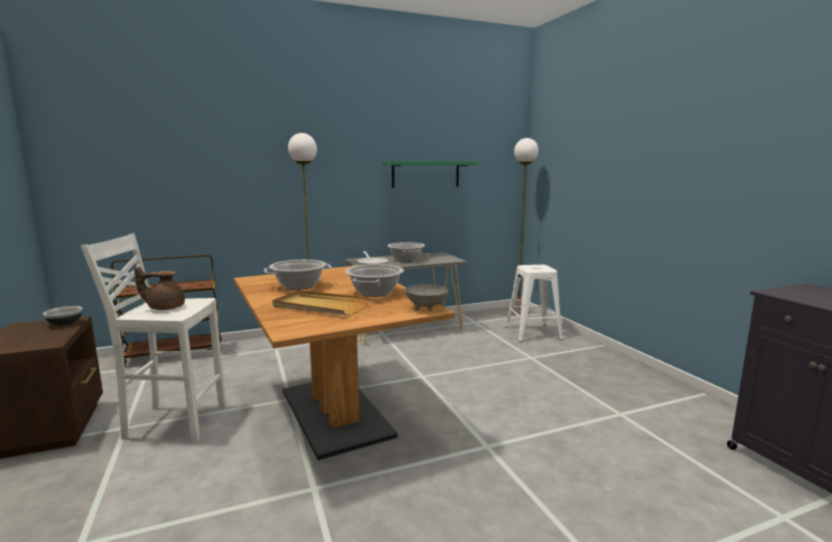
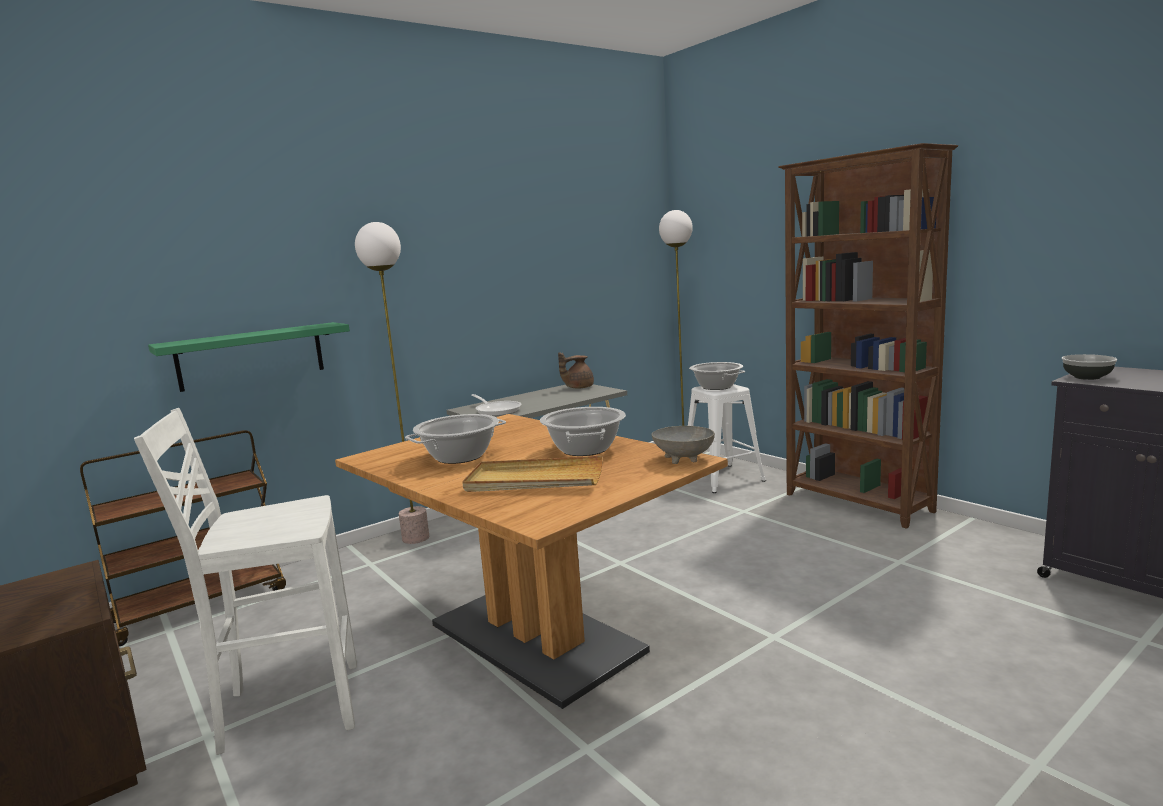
camera: 15 degrees left, 0 degrees up
(65, 323) = (65, 580): bowl -> bowl (1086, 377)
(165, 308) = (263, 522): brown teapot -> brown teapot (578, 387)
(406, 259) = (539, 399): cooking pot -> cooking pot (716, 387)
(426, 174) = (545, 271): green shelf -> green shelf (251, 356)
(620, 367) = (858, 503): none -> brown bookcase

